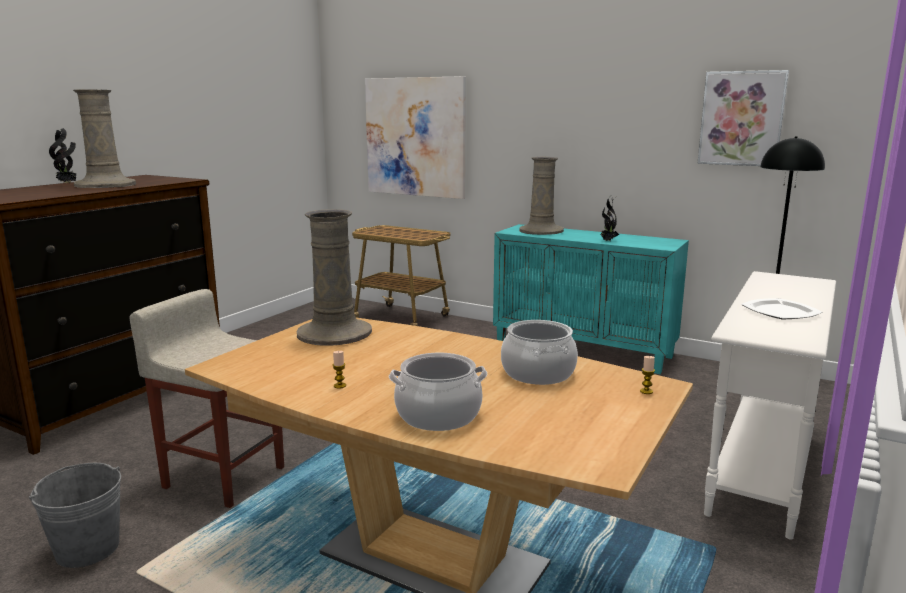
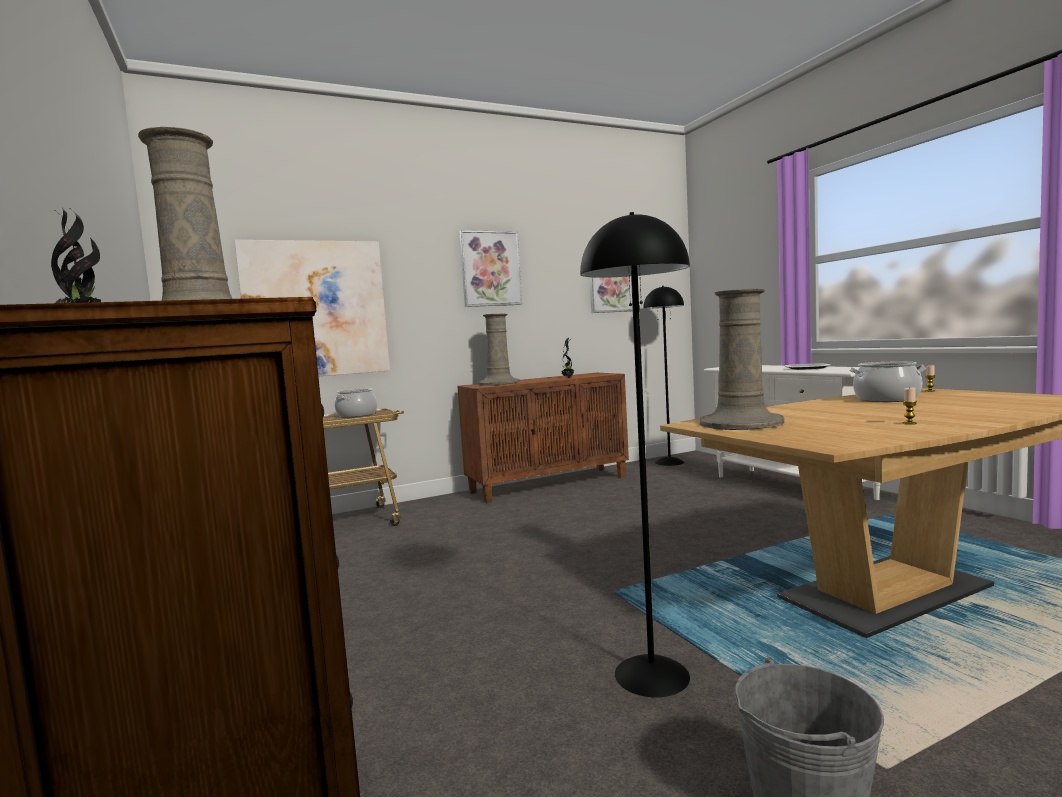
camera: 55 degrees left, 10 degrees down
(223, 476) = (650, 674): beige stool -> black floor lamp
(438, 415) = (986, 411): cooking pot -> cooking pot (357, 415)
(571, 103) = (490, 269): none -> picture
(584, 350) = (549, 484): turquoise cabinet -> brown cabinet

